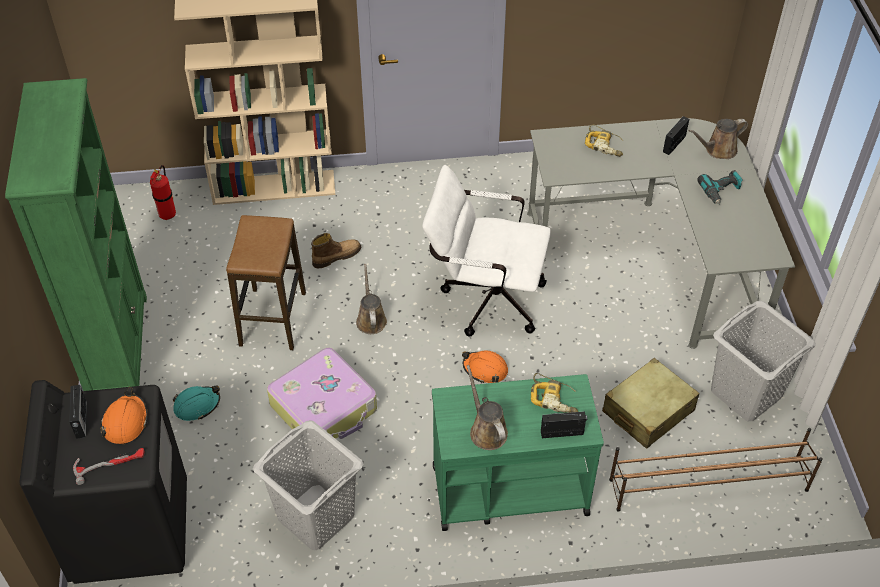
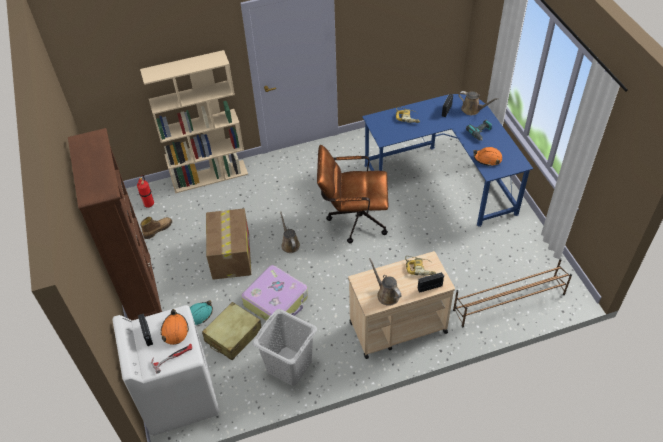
camera: 10 degrees left, 0 degrees up
(118, 347) = (141, 289): green bookcase -> brown bookcase
(130, 529) = (179, 396): black washing machine -> white washing machine
(273, 319) = (231, 254): stool -> cardboard box
(336, 256) = (258, 210): boot -> boot (157, 229)
(484, 298) = (353, 219): white office chair -> brown office chair
(485, 369) = (364, 261): orange hard hat -> orange hard hat (487, 159)
(508, 489) = (397, 327): green cart -> beige cart
(647, 411) = (464, 267): beige suitcase -> beige suitcase (233, 336)
(656, 255) = (445, 176): grey desk -> blue desk
(718, 150) = (472, 109): brown watering can -> brown watering can turned 120 degrees counterclockwise
(746, 393) = (516, 246): grey laundry basket -> none

